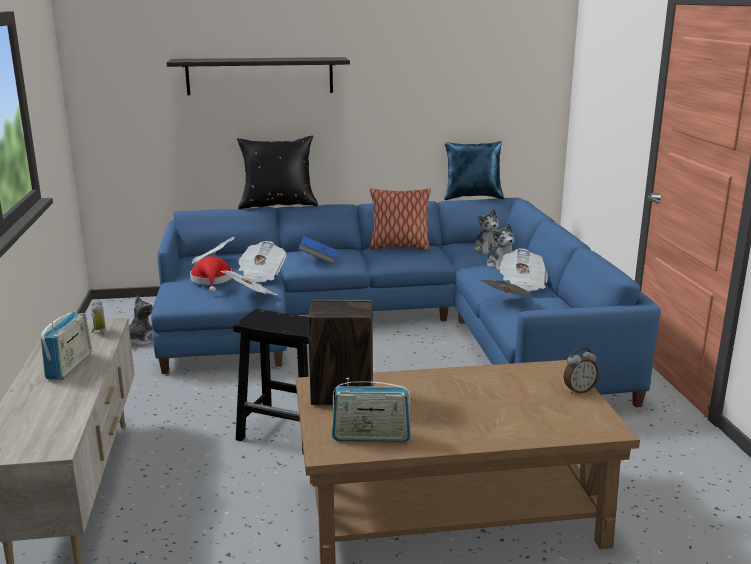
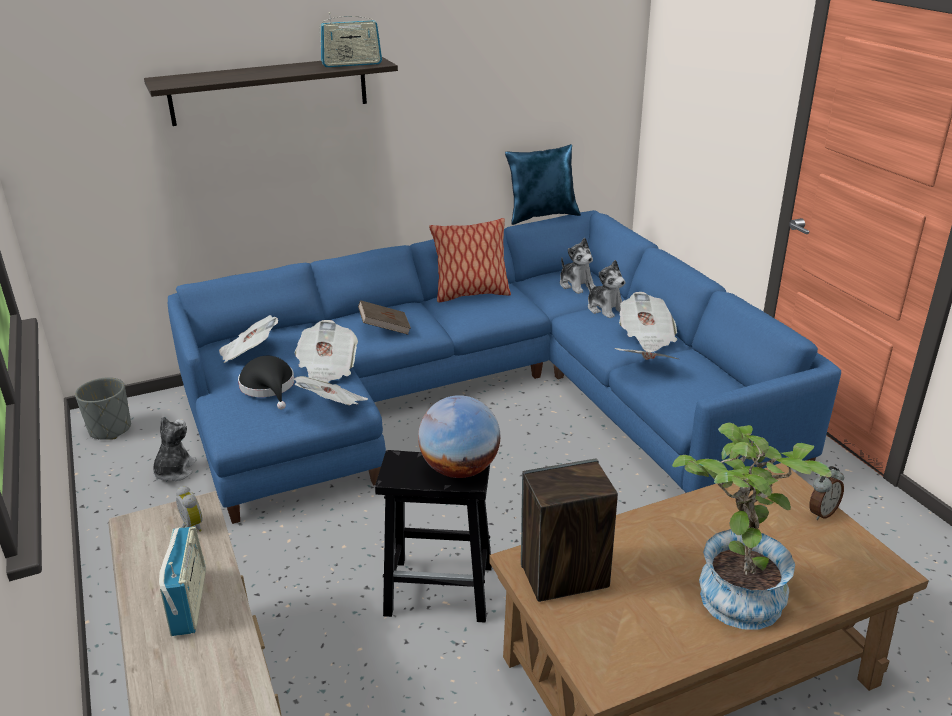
camera: 15 degrees left, 10 degrees up
(112, 313) = (110, 429): none -> grey planter
(212, 280) = (269, 387): red hat -> black hat
(278, 205) = (310, 257): black pillow -> none
(300, 323) = (459, 469): none -> globe
(318, 259) = (385, 328): blue book -> brown book
(371, 436) = (641, 642): radio -> radio (352, 64)
(467, 421) = (733, 590): none -> potted plant

